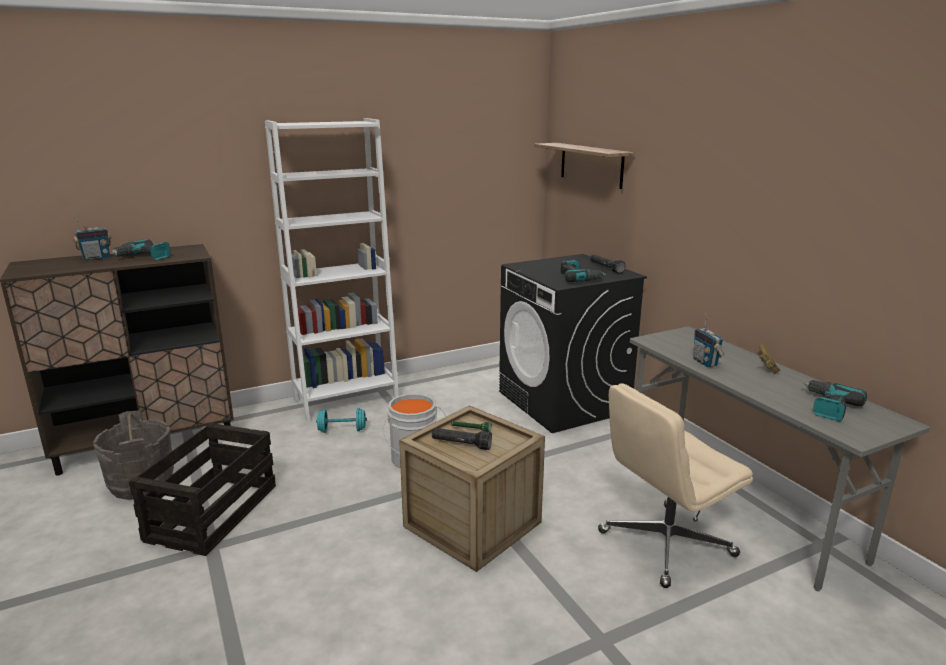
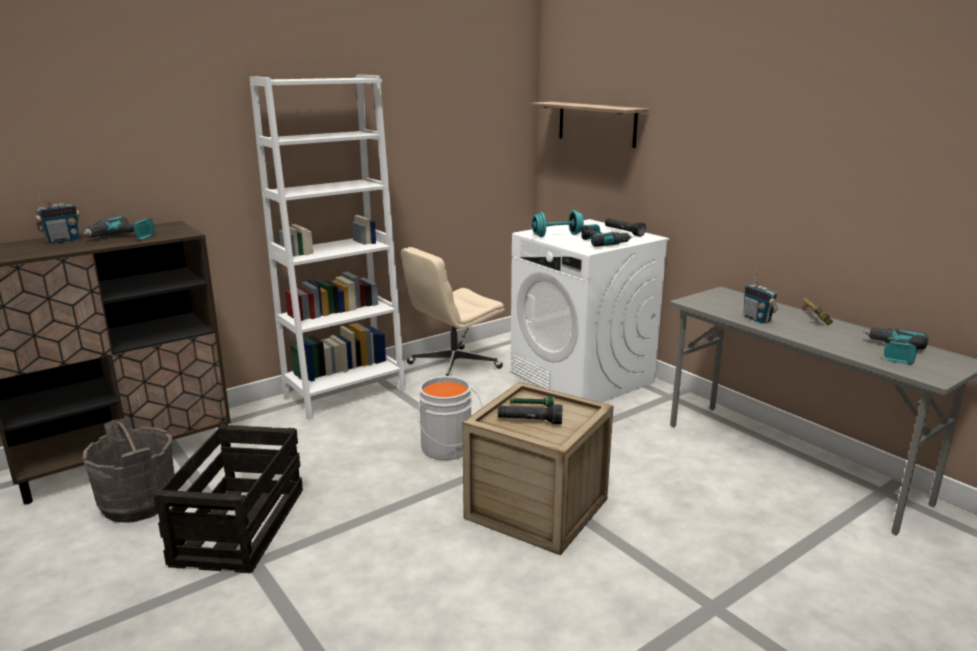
camera: 10 degrees left, 0 degrees up
(342, 430) = (354, 425): turquoise dumbbell -> turquoise dumbbell (557, 235)
(564, 402) = (582, 377): black washing machine -> white washing machine
(665, 544) = (738, 507): beige office chair -> beige office chair (453, 366)

